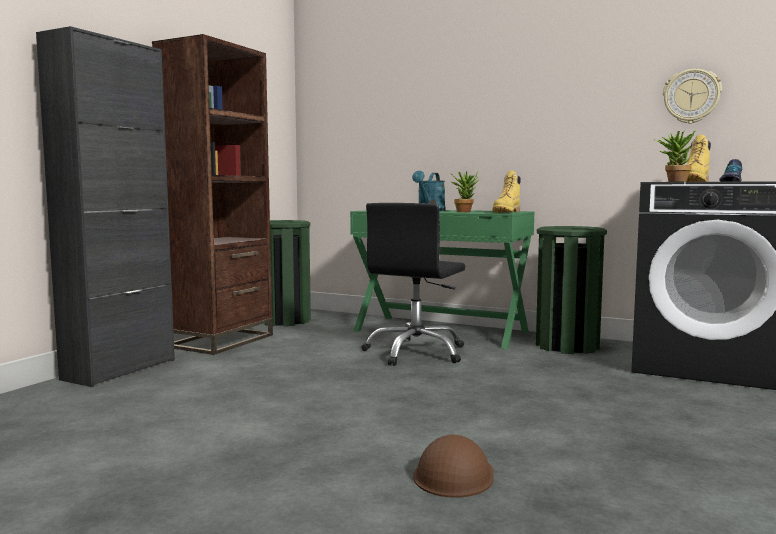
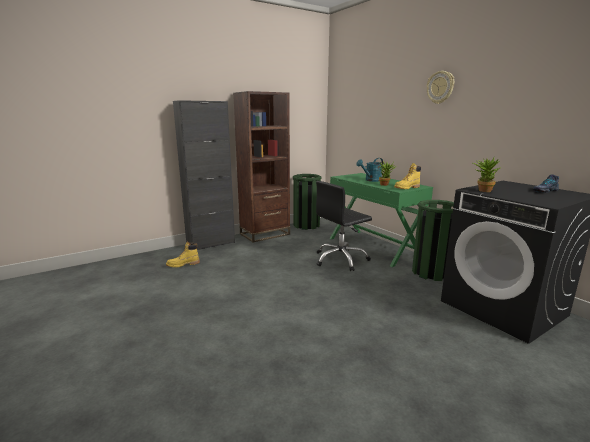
camera: 30 degrees right, 10 degrees up
(454, 475) = (262, 336): brown hard hat -> none
(691, 96) = (539, 122): wall clock -> wall clock (440, 87)
(694, 182) = (515, 188): yellow boot -> yellow boot (183, 264)

